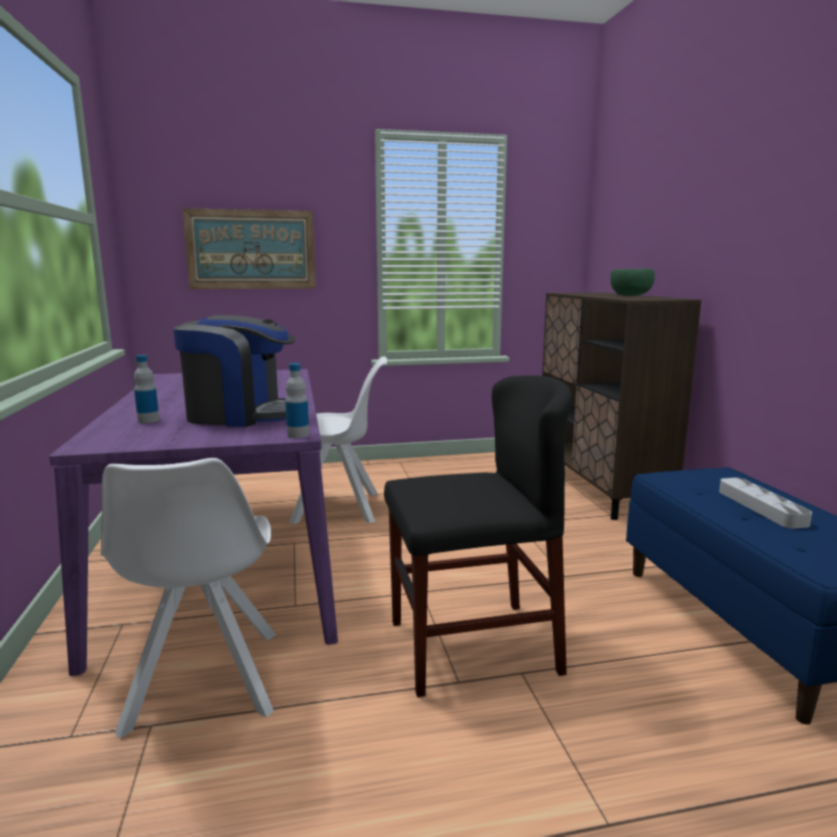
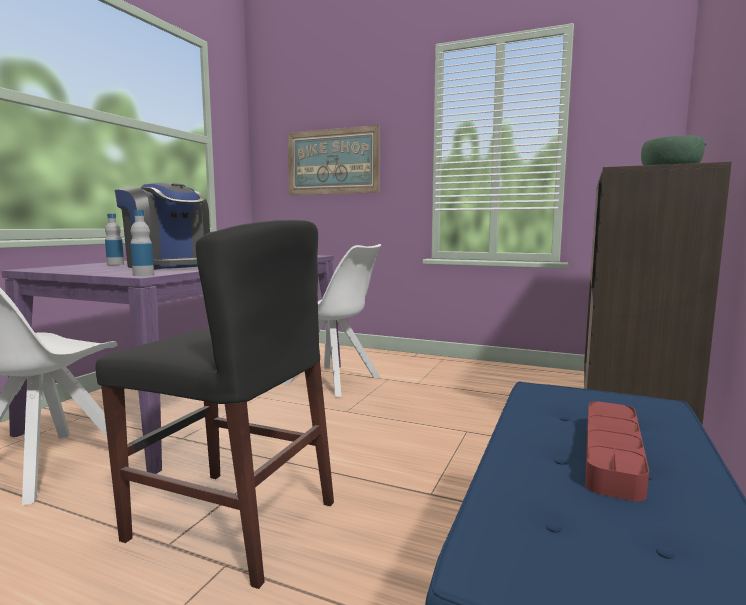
camera: 35 degrees right, 5 degrees down
(761, 507) = (612, 454): grey tray -> red tray

